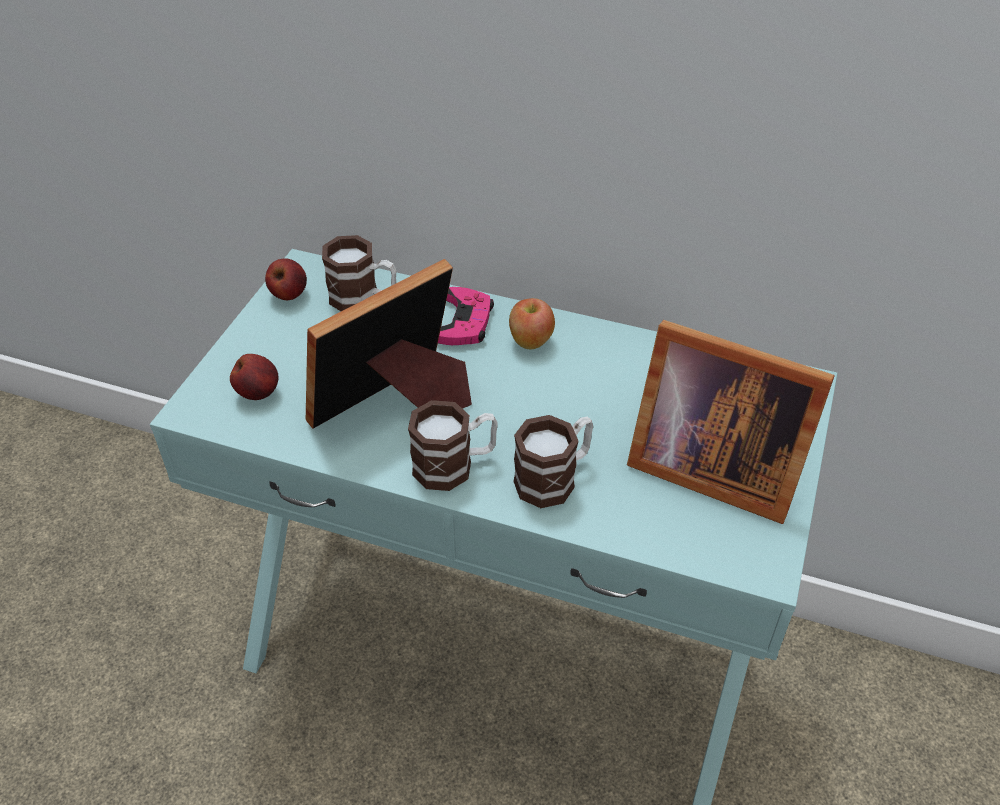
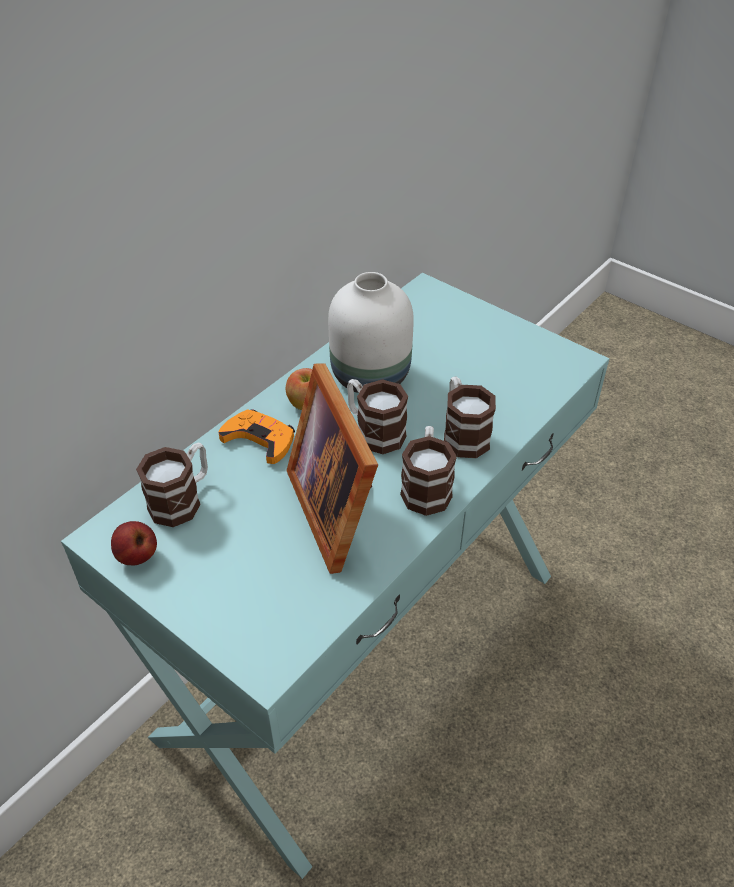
camera: 70 degrees left, 0 degrees up
(258, 393) = (271, 606): apple -> none
(463, 322) = (259, 439): pink game controller -> orange game controller
(519, 402) = (374, 431): none -> mug
(609, 377) = (372, 375): none -> white vase
(709, 465) = (482, 355): picture frame -> none

